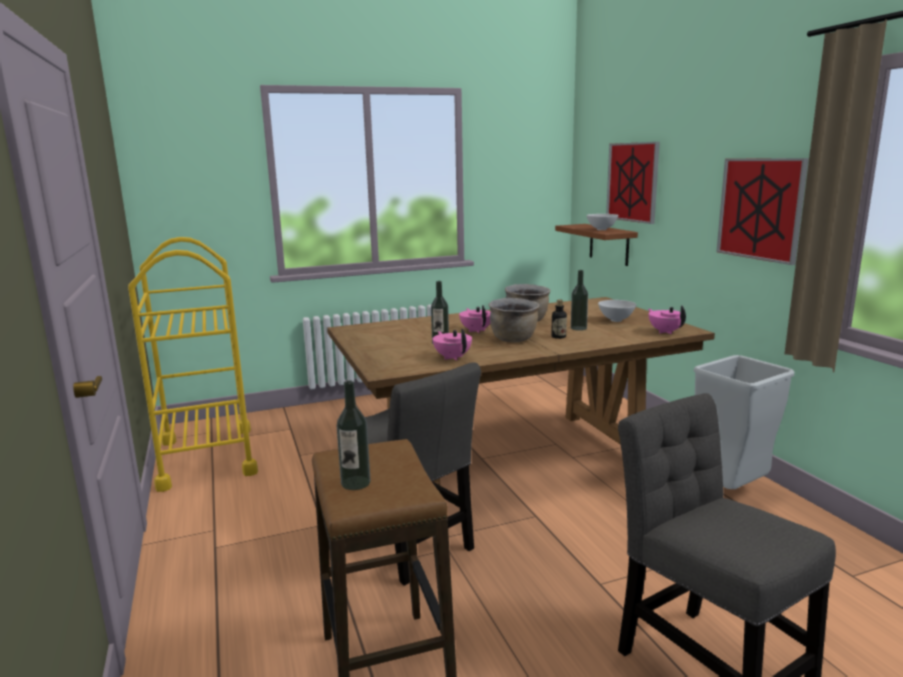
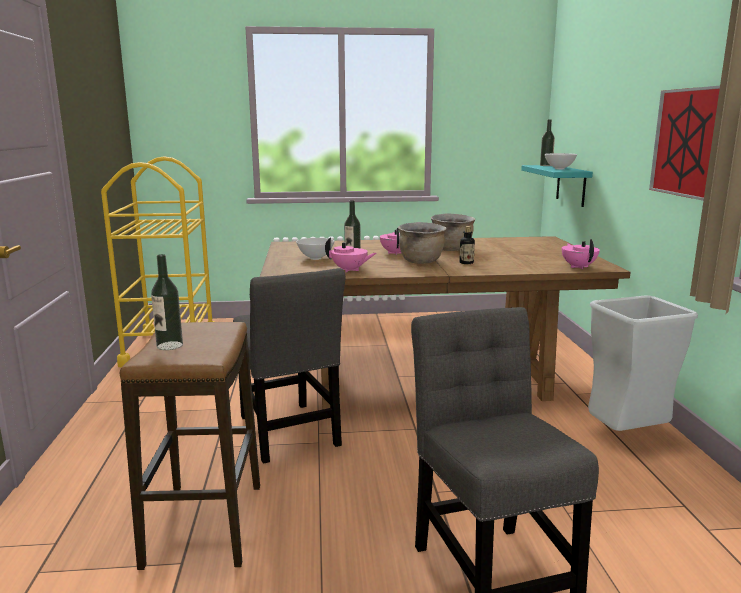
camera: 15 degrees right, 0 degrees up
(452, 357) = (349, 270): pink teapot -> pink teapot turned 120 degrees clockwise
(578, 328) = (494, 258): bottle -> bottle (546, 165)
(609, 244) = (571, 185): brown shelf -> turquoise shelf
(615, 320) = (539, 254): white bowl -> white bowl (315, 258)
(632, 182) = (591, 120): picture -> none

